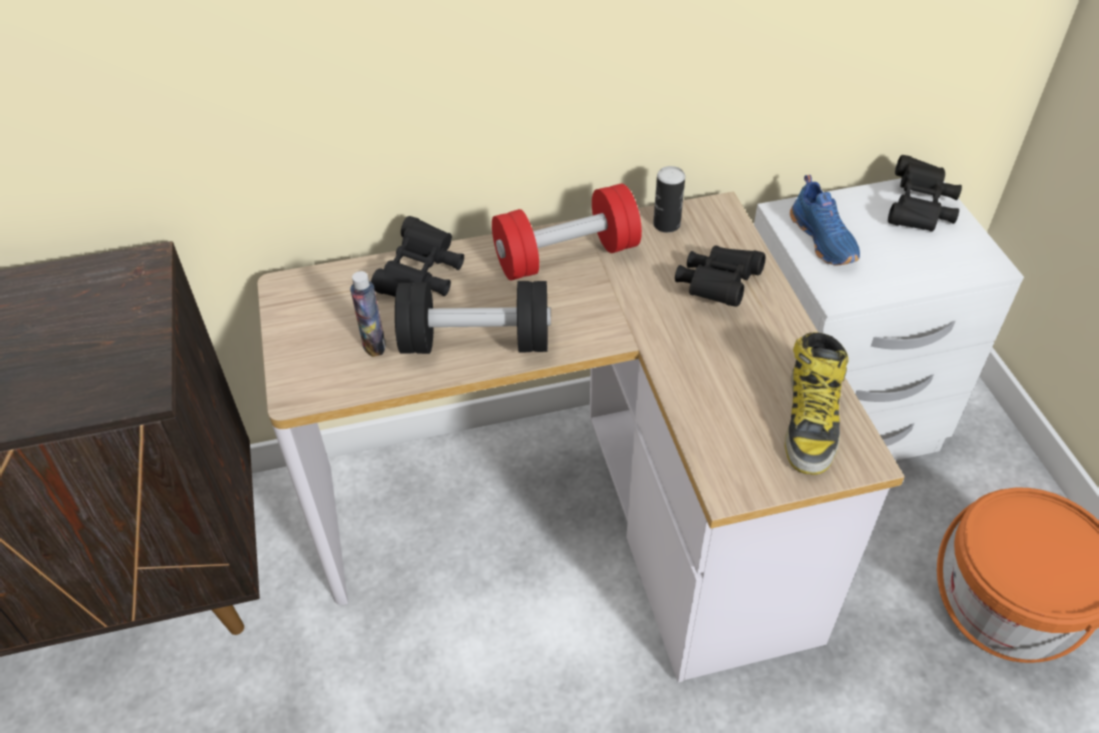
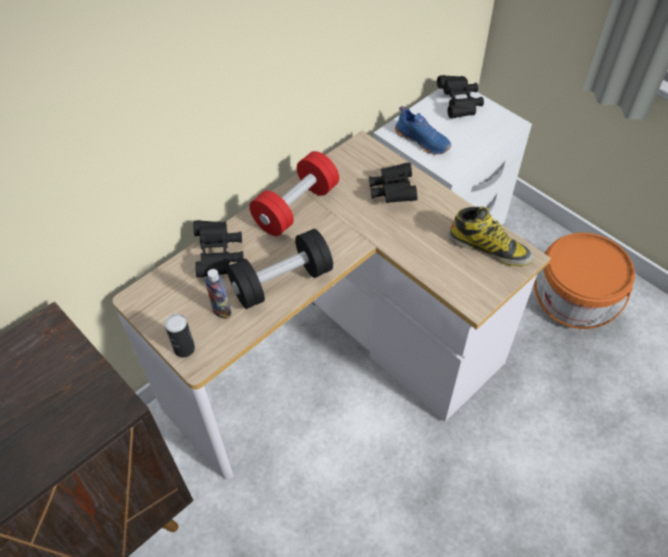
camera: 30 degrees left, 5 degrees up
(666, 224) = (339, 165): can -> can (184, 349)
(810, 420) = (489, 248): boot -> boot turned 45 degrees counterclockwise

